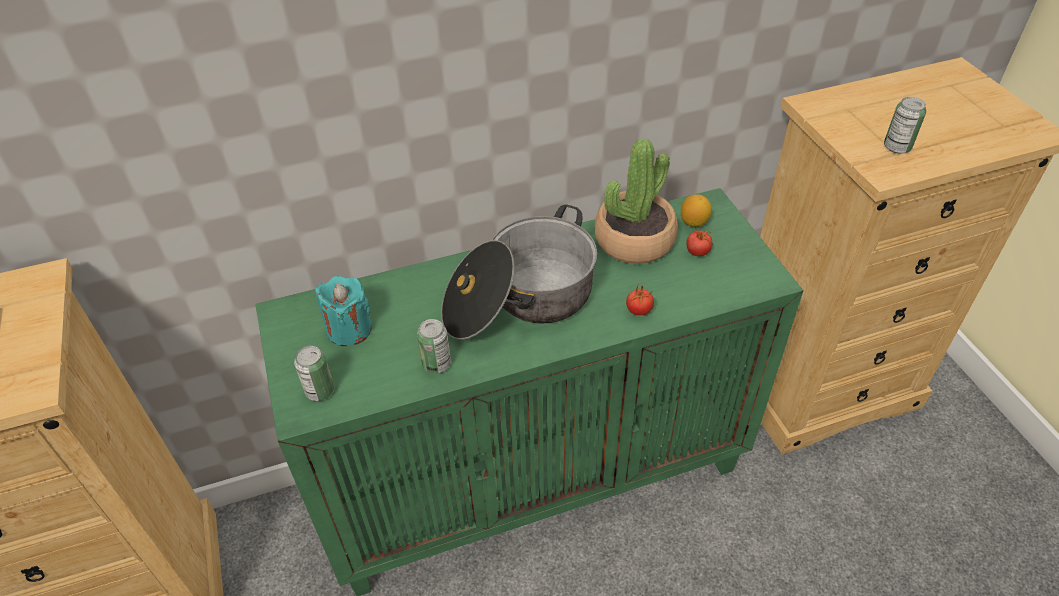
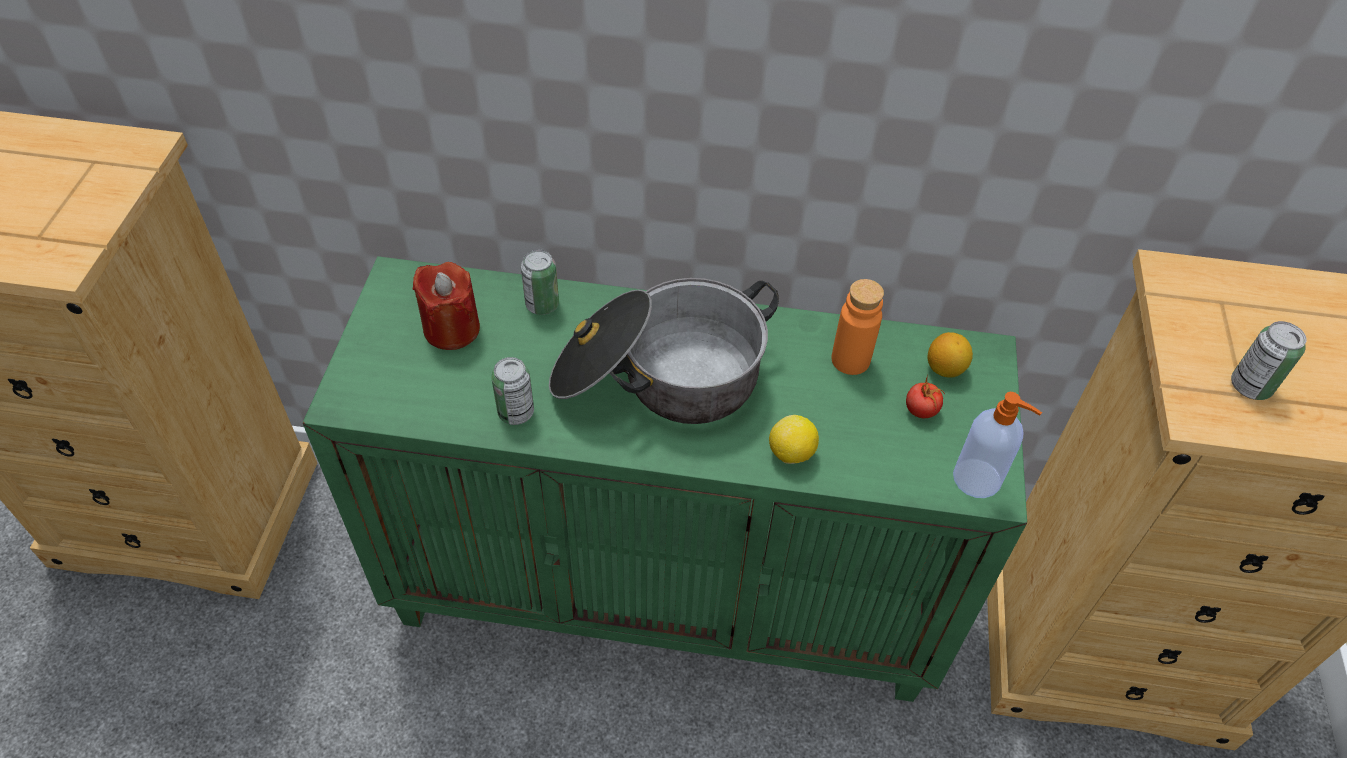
camera: 25 degrees right, 5 degrees up
(320, 391) = (377, 387): can -> can (542, 304)
(349, 329) = (451, 329): turquoise candle -> red candle
(634, 240) = (850, 360): potted plant -> orange bottle
(638, 311) = (791, 454): tomato -> lemon
(759, 277) = (978, 479): none -> soap dispenser

